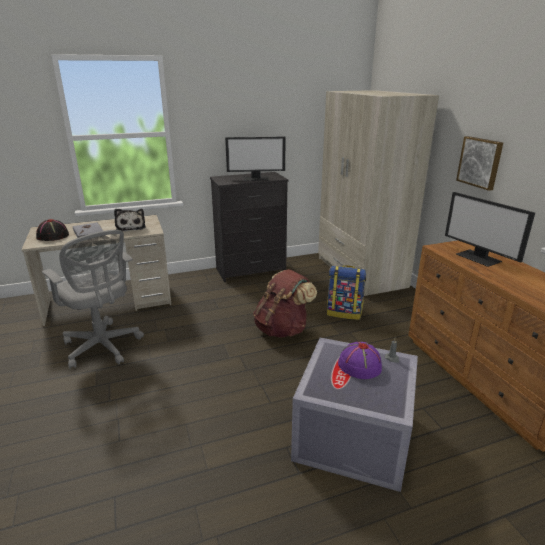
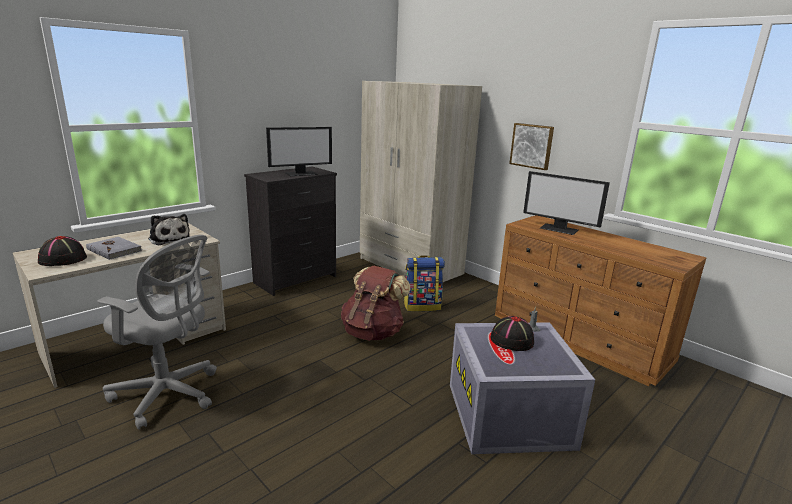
camera: 25 degrees left, 5 degrees down
(359, 365) = (511, 340): purple hat -> black hat

